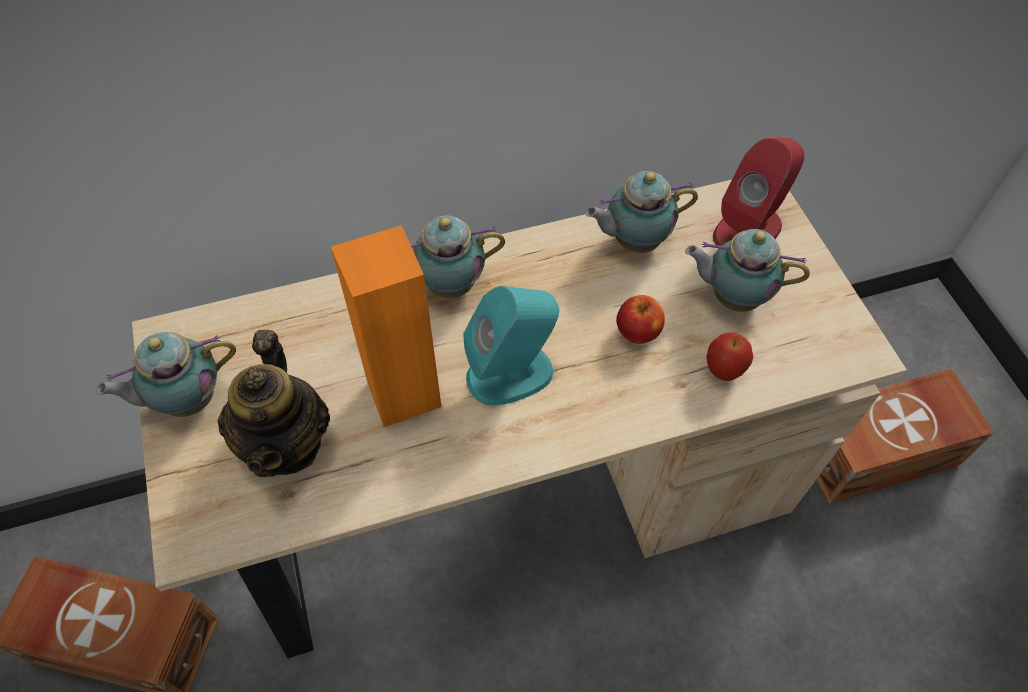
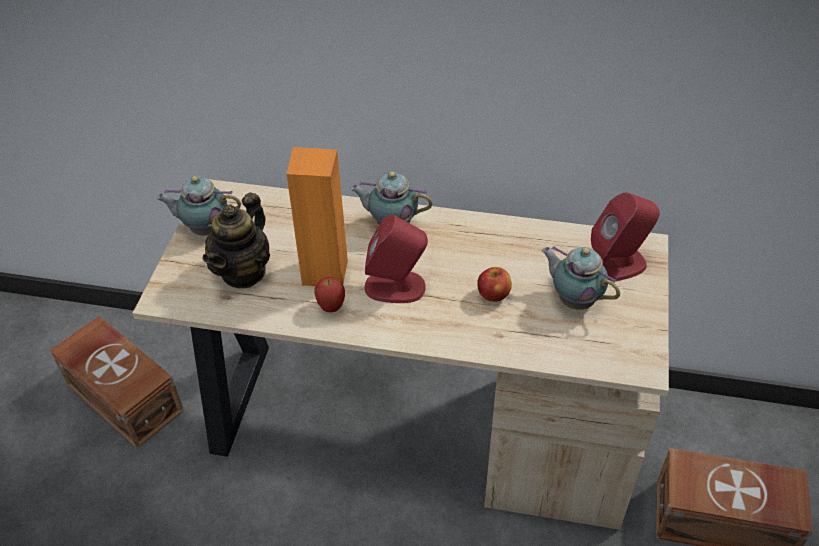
camera: 30 degrees right, 10 degrees down
(511, 374) = (396, 287): turquoise speaker -> red speaker
(633, 241) = (530, 242): teapot -> none
(723, 371) = (534, 339): apple -> apple (331, 307)

